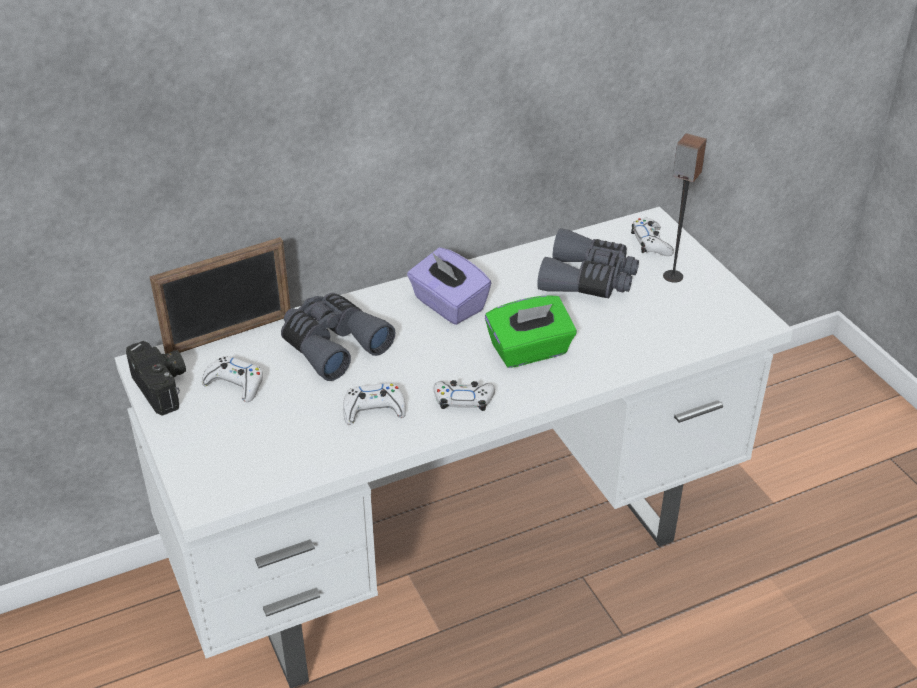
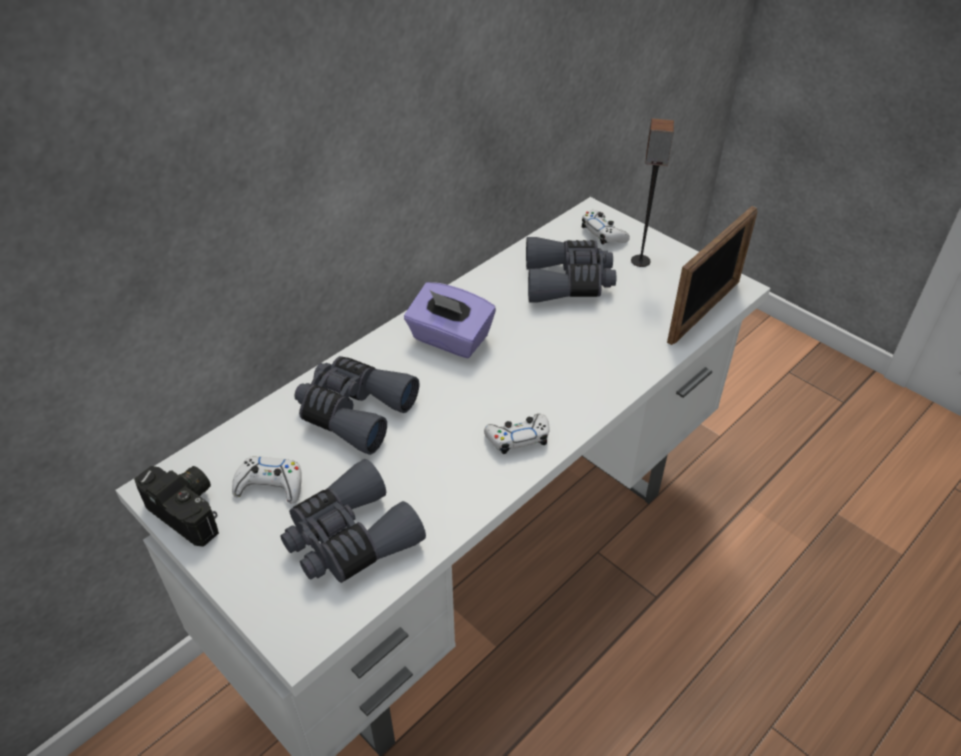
camera: 20 degrees left, 5 degrees up
(229, 335) = (237, 429): picture frame -> picture frame (704, 311)
(279, 440) = (349, 538): none -> grey binoculars
(373, 410) = (433, 474): white game controller -> none
(529, 351) = (553, 368): green tissue box -> none

